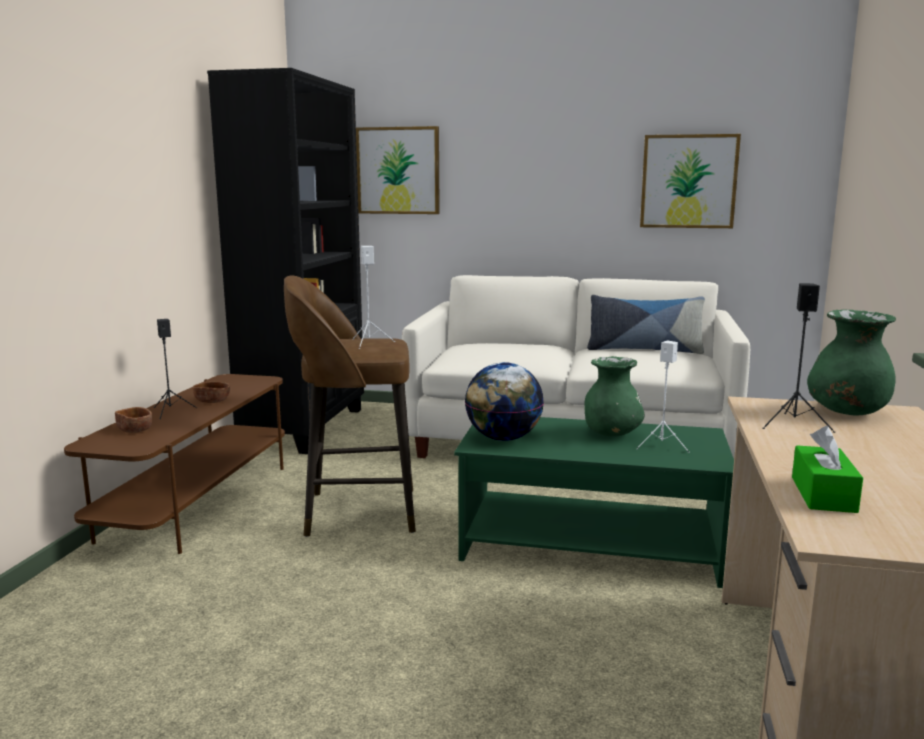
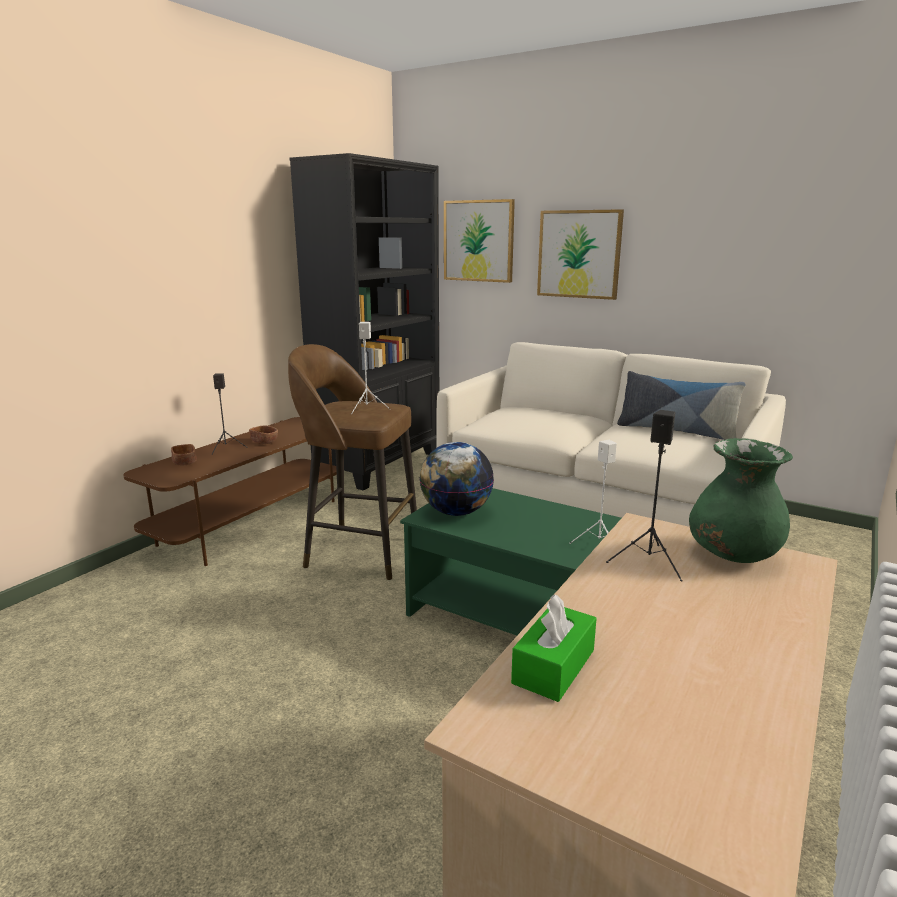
camera: 20 degrees right, 5 degrees up
(611, 434) = (562, 522): green vase -> none
(688, 181) = (756, 256): picture -> picture (579, 254)

